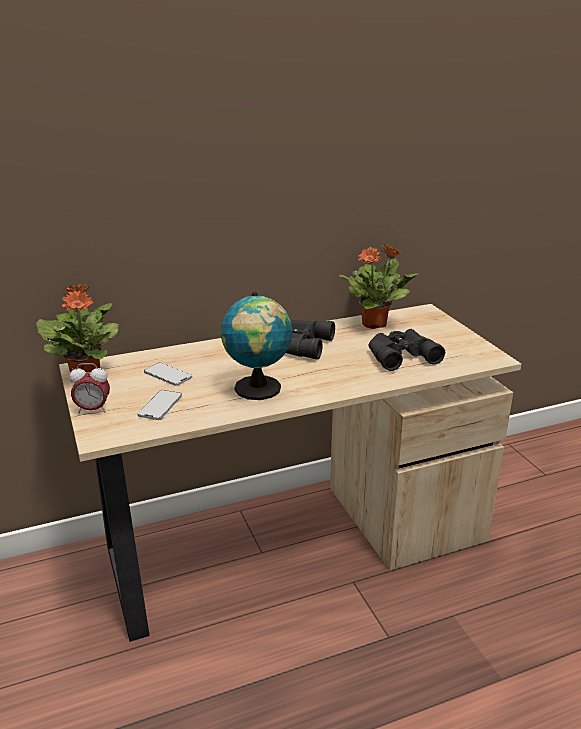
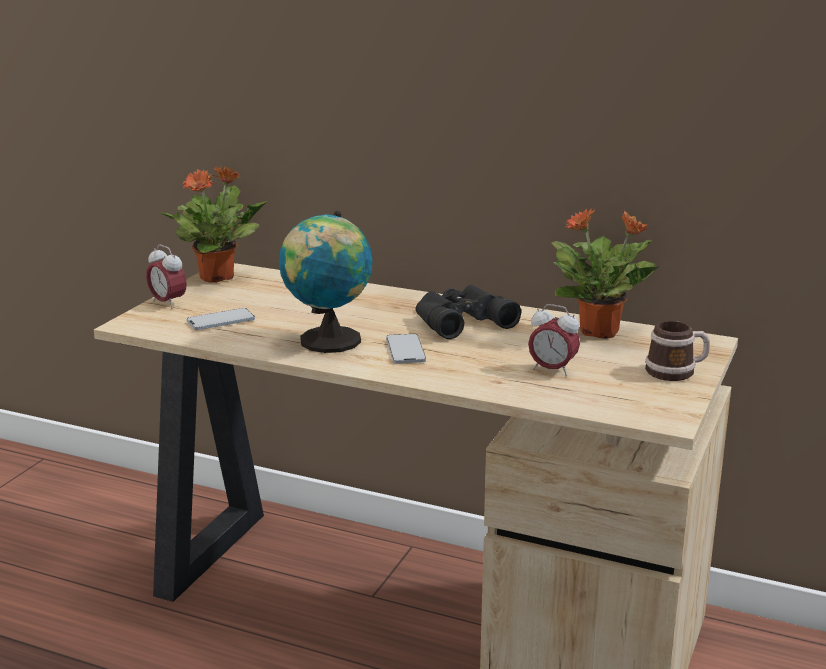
camera: 45 degrees right, 5 degrees down
(167, 375) = (280, 300): phone -> phone (405, 350)
(400, 355) = (552, 370): black binoculars -> alarm clock
(447, 331) = (676, 371): none -> mug

